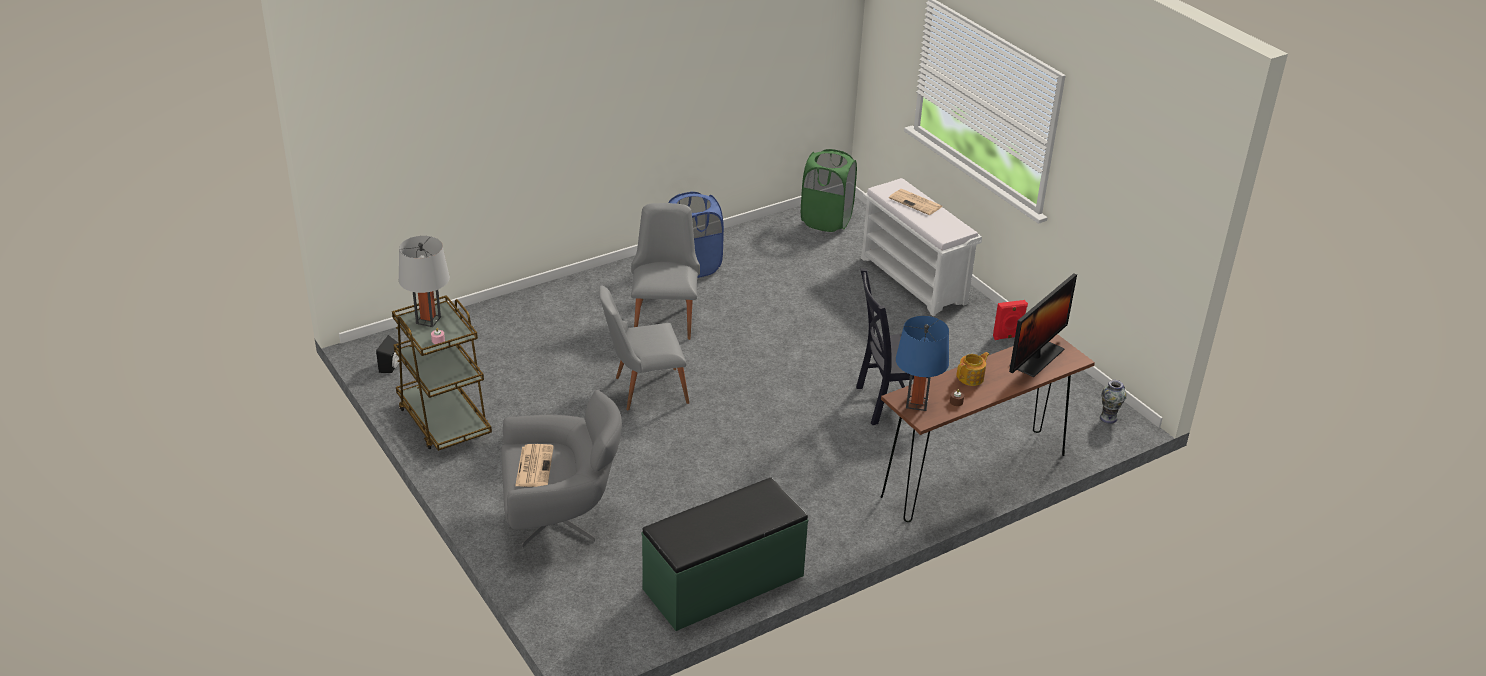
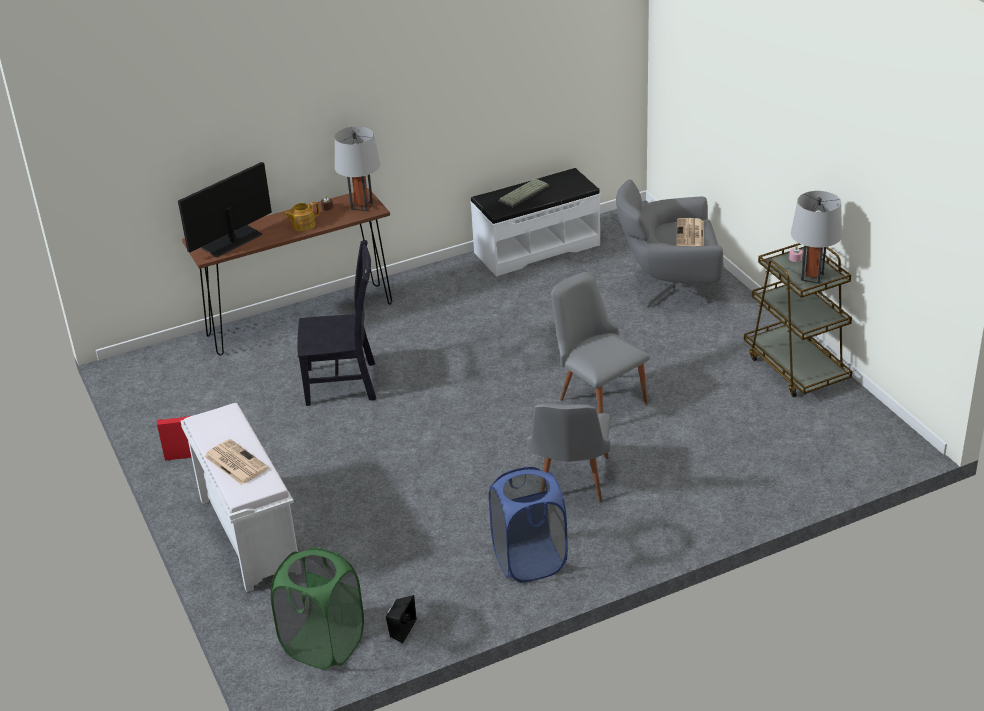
camera: 170 degrees left, 0 degrees up
(392, 366) = (872, 425): black speaker -> black speaker (400, 629)
(643, 390) = (597, 398): grey chair -> grey chair turned 120 degrees counterclockwise
(724, 583) = (536, 248): green bench -> white bench
(739, 517) = (524, 193): none -> keyboard
(917, 403) = (361, 206): blue table lamp -> grey table lamp
(1108, 418) = (140, 368): vase -> none

